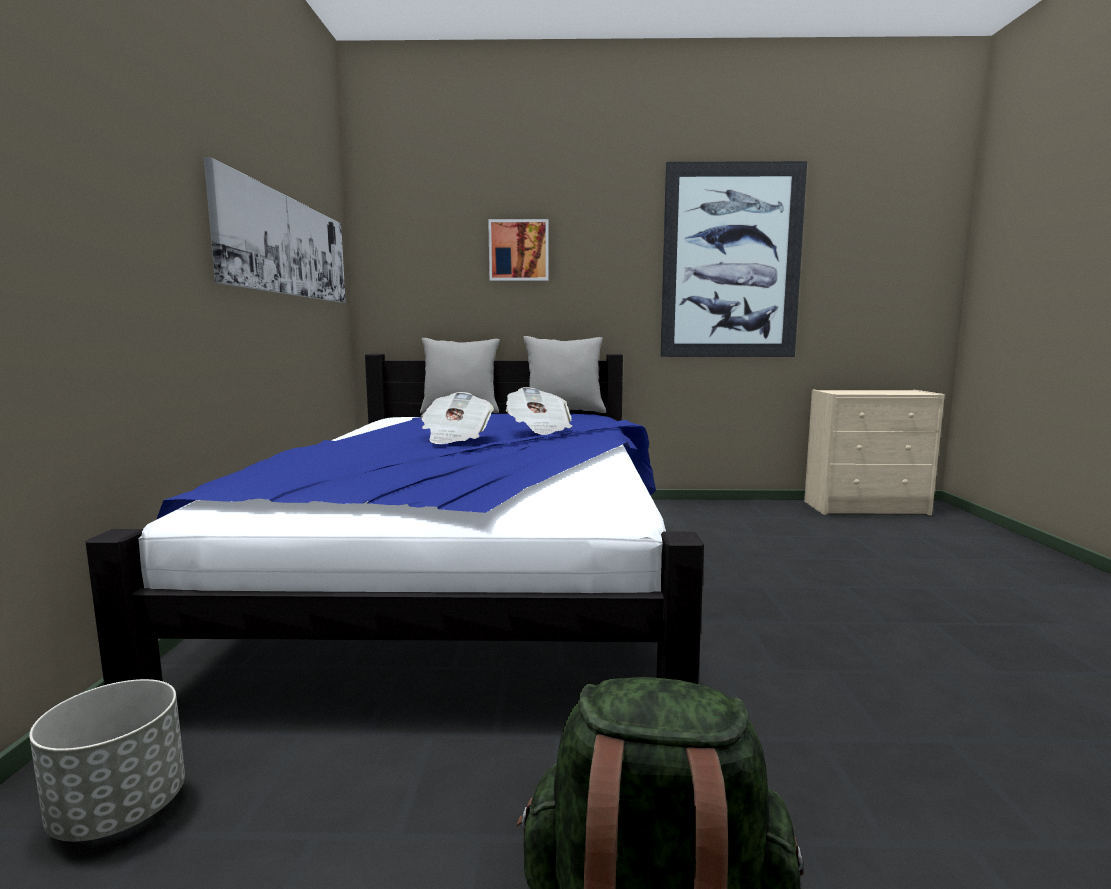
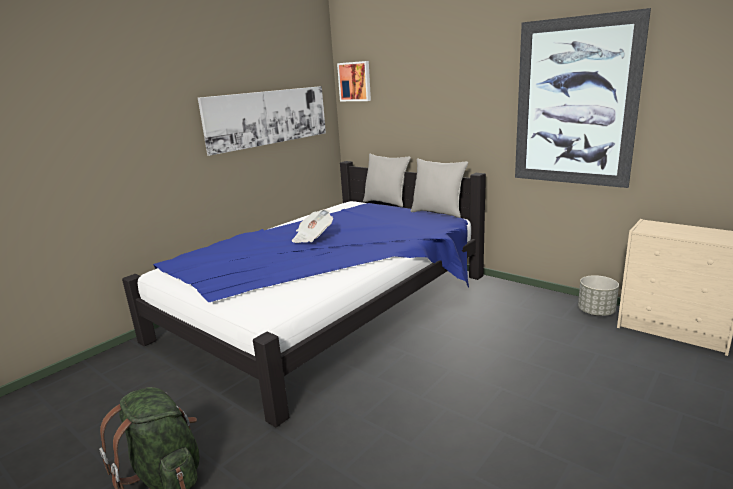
camera: 40 degrees right, 10 degrees up
(118, 812) = (112, 372): grey planter -> grey planter (595, 312)
(519, 251) = (422, 96): picture -> picture (355, 81)
(539, 429) = (365, 236): newspaper -> none

